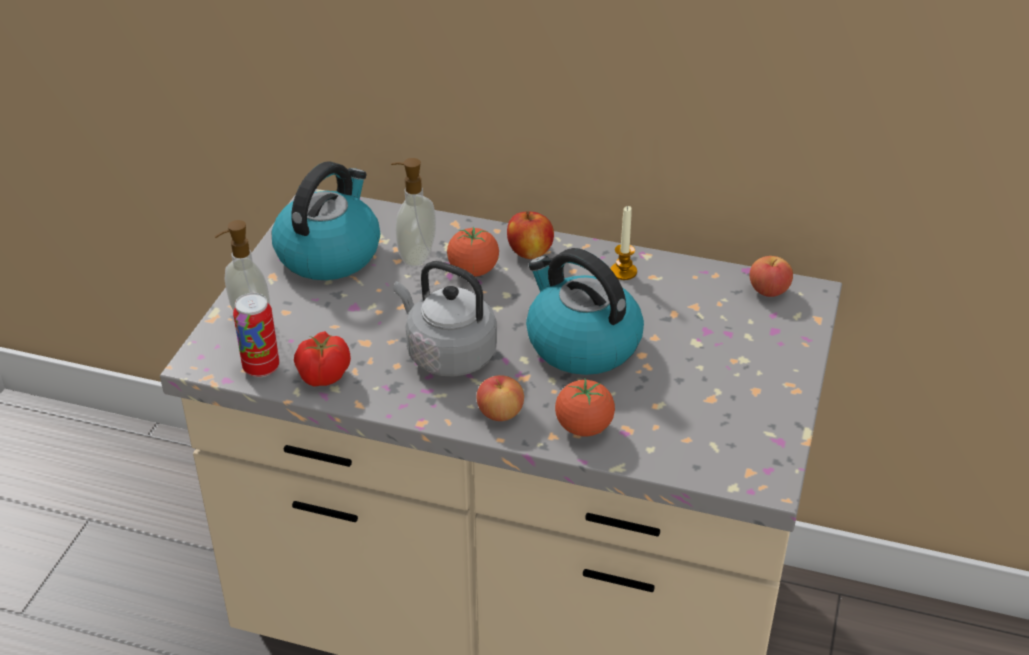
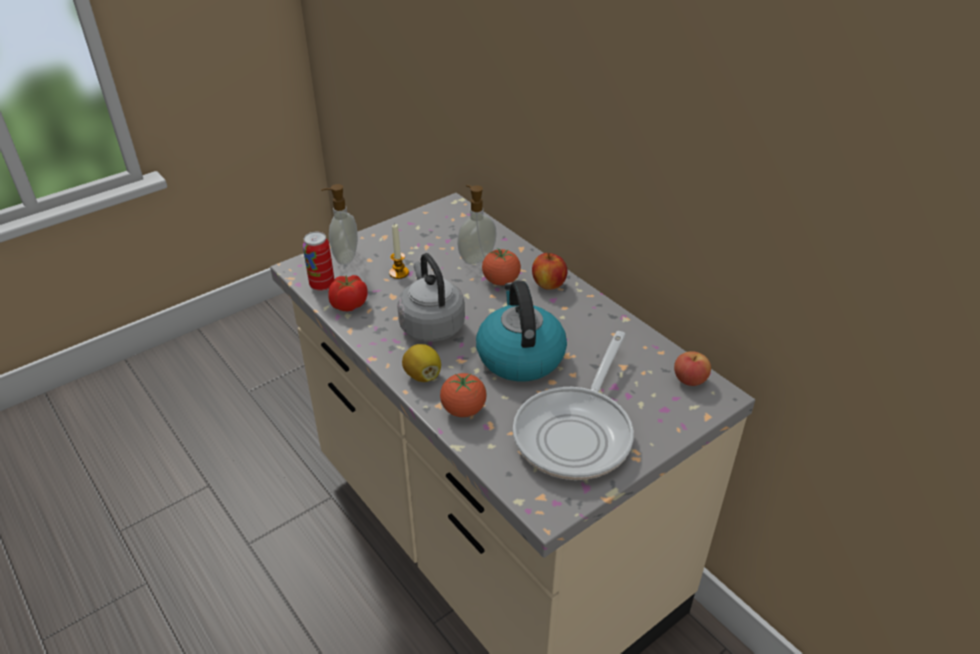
camera: 35 degrees right, 0 degrees up
(329, 253) = (429, 236): kettle -> none
(500, 413) = (422, 375): apple -> lemon
(623, 272) = (597, 322): candle -> candle (399, 273)
(718, 393) = (577, 432): none -> frying pan

